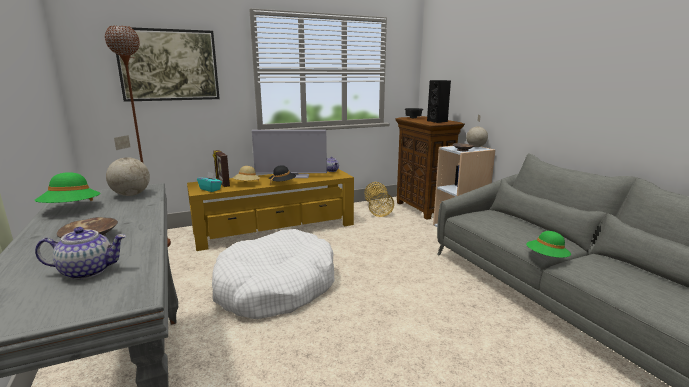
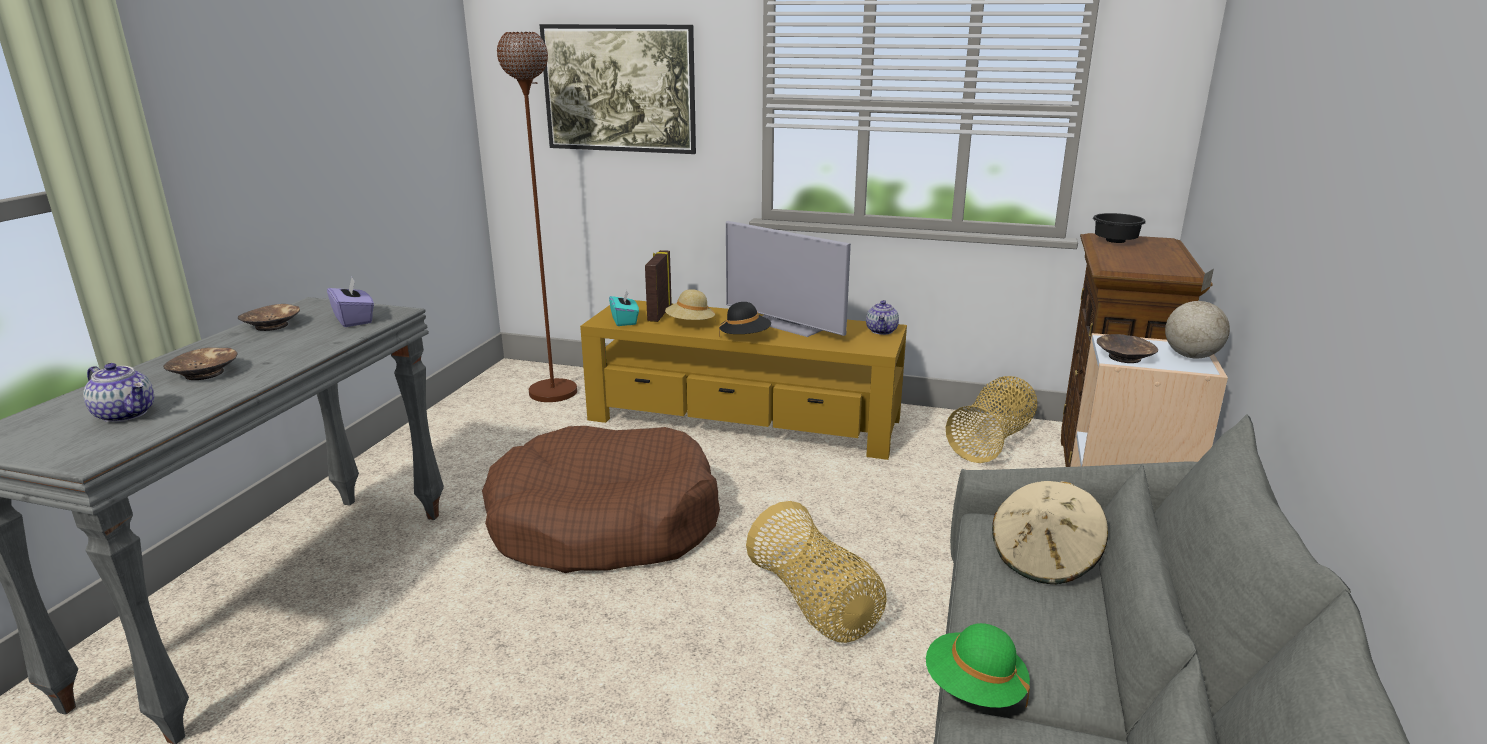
camera: 40 degrees right, 5 degrees up
(71, 209) = (272, 325): green hat -> brown bowl
(130, 195) = (354, 319): globe -> purple tissue box
(276, 287) = (604, 523): white dog bed -> brown dog bed
(405, 278) = (815, 605): none -> basket
(438, 121) = (1140, 265): black speaker -> none
(497, 219) = (1045, 559): none -> beige hat

